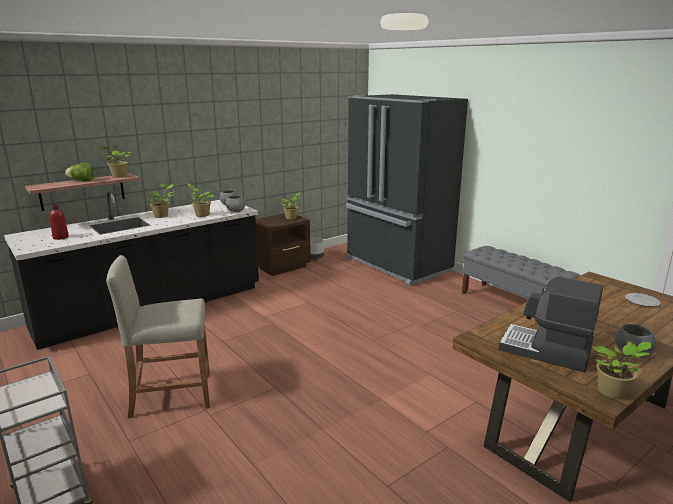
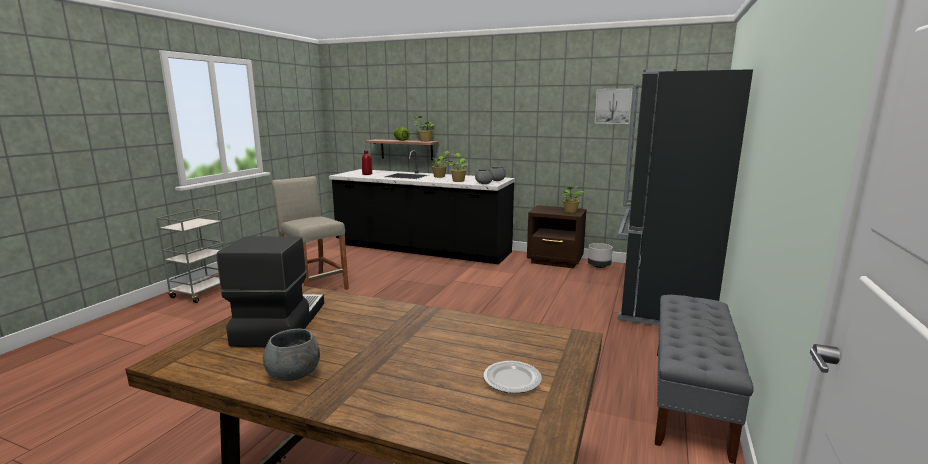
camera: 60 degrees right, 5 degrees down
(301, 117) = (613, 106): none -> picture
(614, 393) = (178, 365): potted plant -> none

